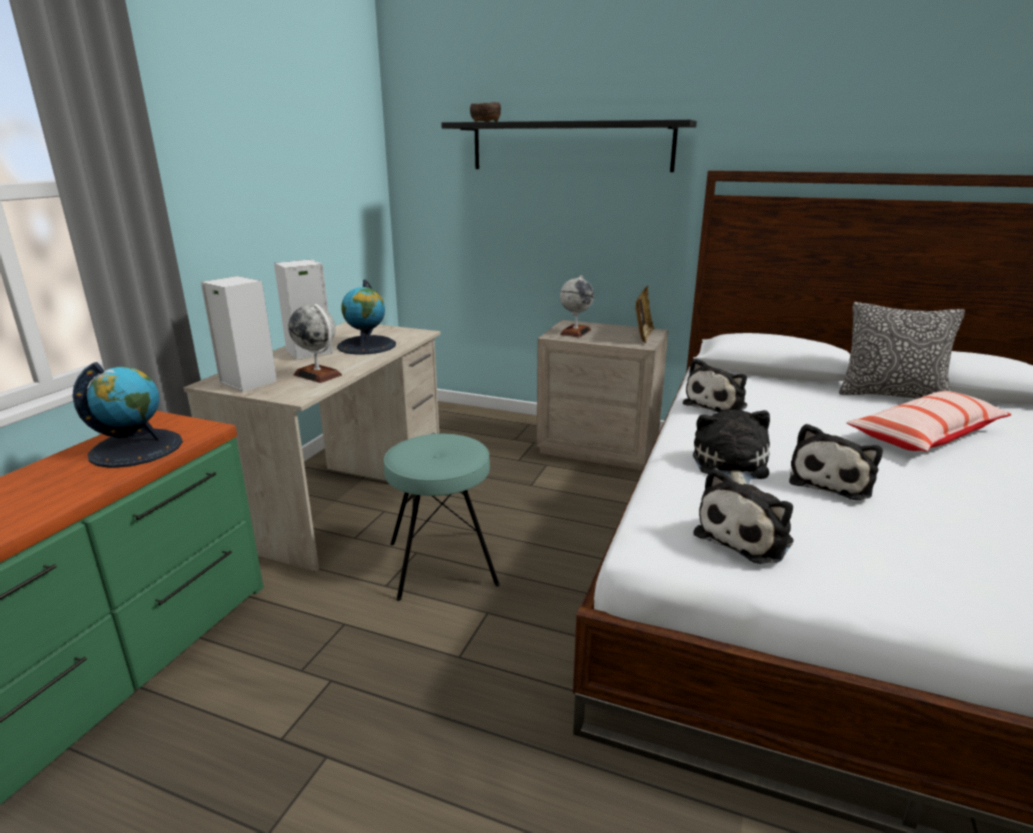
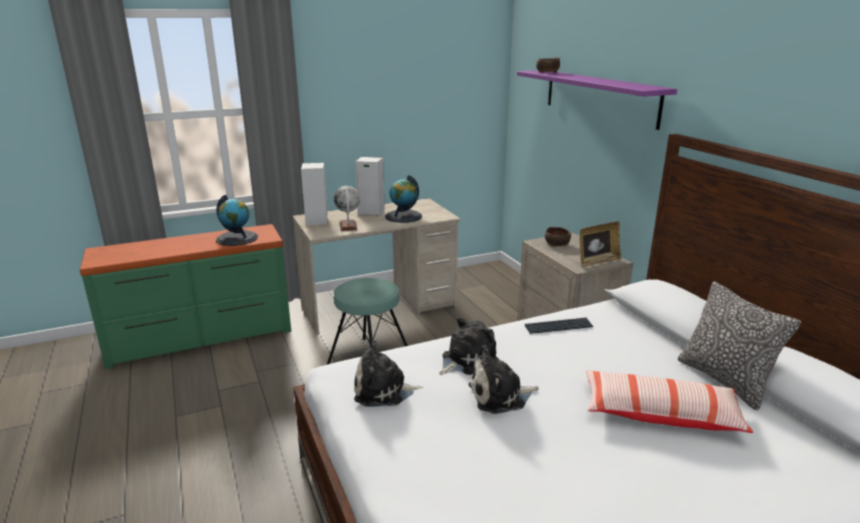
camera: 45 degrees right, 0 degrees up
(570, 146) = (599, 97): black shelf -> purple shelf
(575, 332) = (557, 244): globe -> brown bowl
(717, 404) = (558, 327): plush toy -> keyboard

